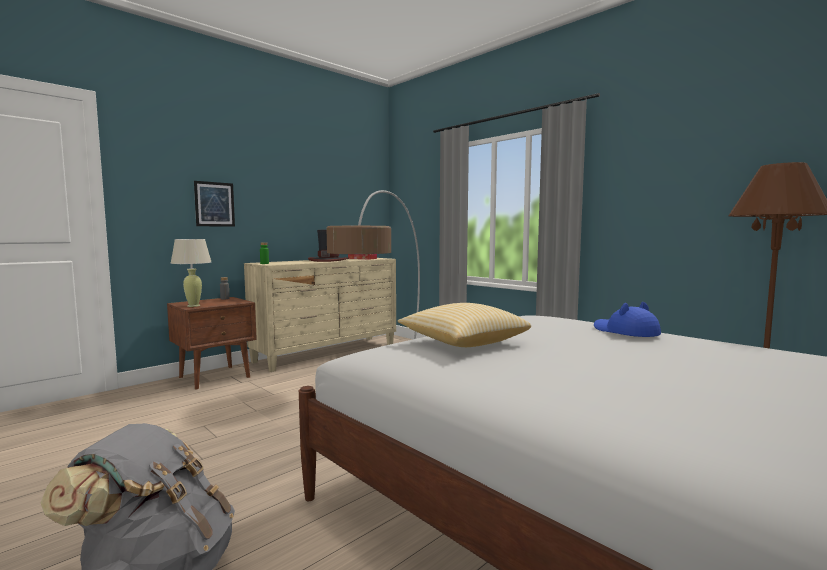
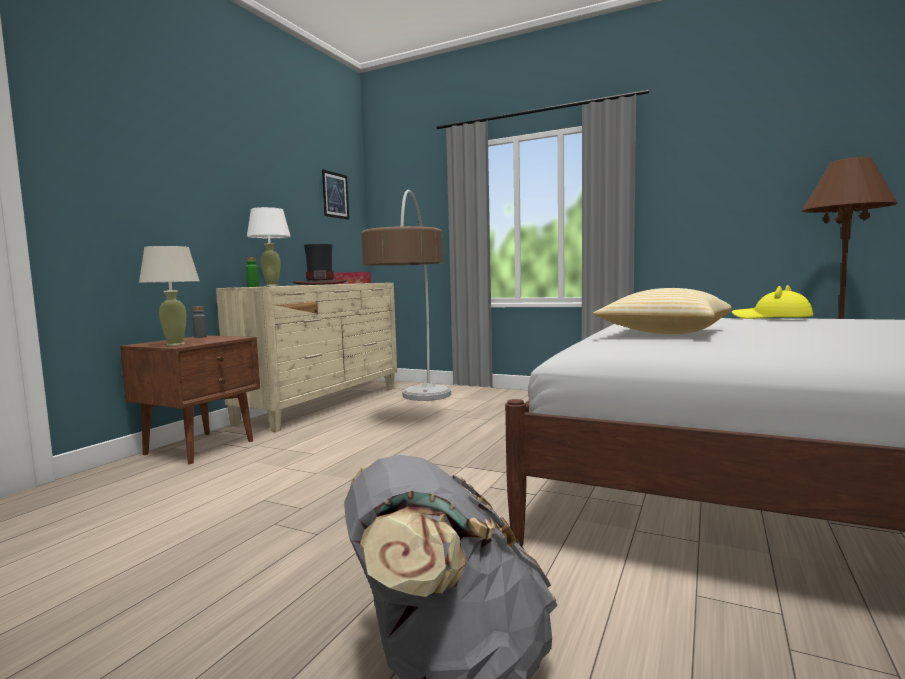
camera: 20 degrees left, 0 degrees up
(214, 204) = (175, 203): picture -> picture (335, 195)
(285, 262) = (272, 286): none -> white table lamp
(625, 332) = (771, 318): blue hat -> yellow hat

